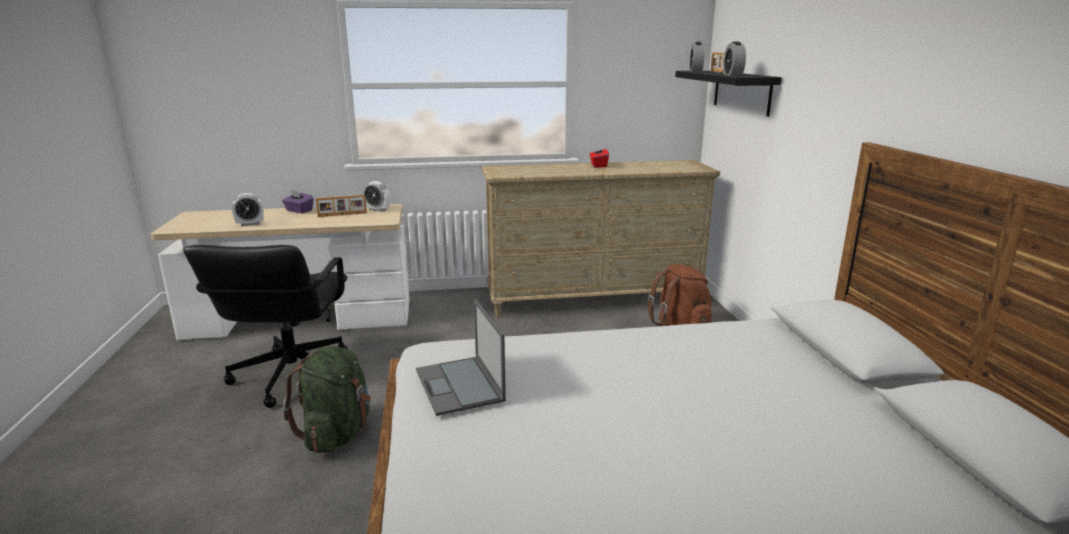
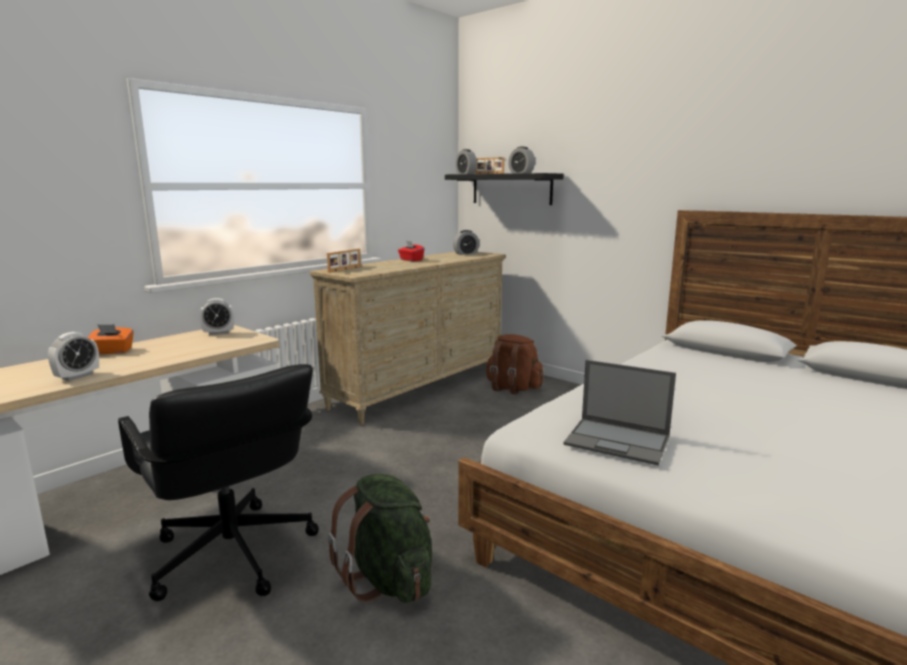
camera: 40 degrees left, 5 degrees down
(299, 211) = (112, 351): purple tissue box -> orange tissue box
(342, 215) = (188, 344): picture frame -> picture frame (345, 269)
(678, 165) = (466, 254): none -> alarm clock

